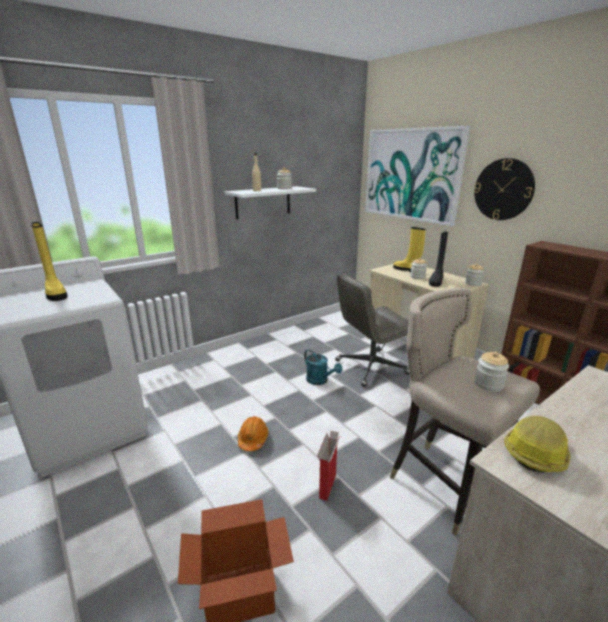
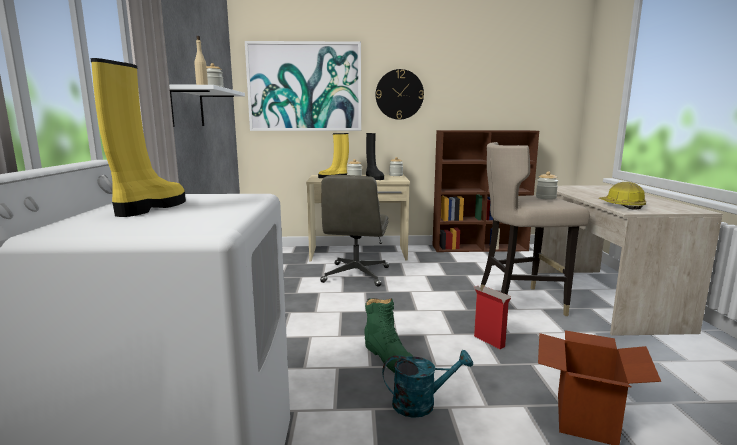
camera: 55 degrees left, 10 degrees down
(55, 293) = (150, 208): yellow boot -> yellow boot turned 75 degrees counterclockwise
(253, 439) = (388, 356): orange hard hat -> green boot
(320, 381) = (342, 298): turquoise watering can -> turquoise watering can (421, 403)

